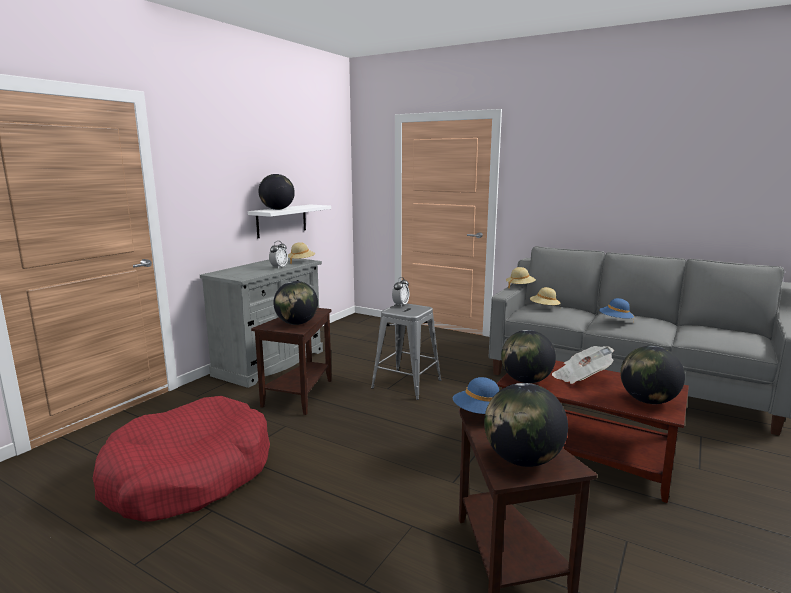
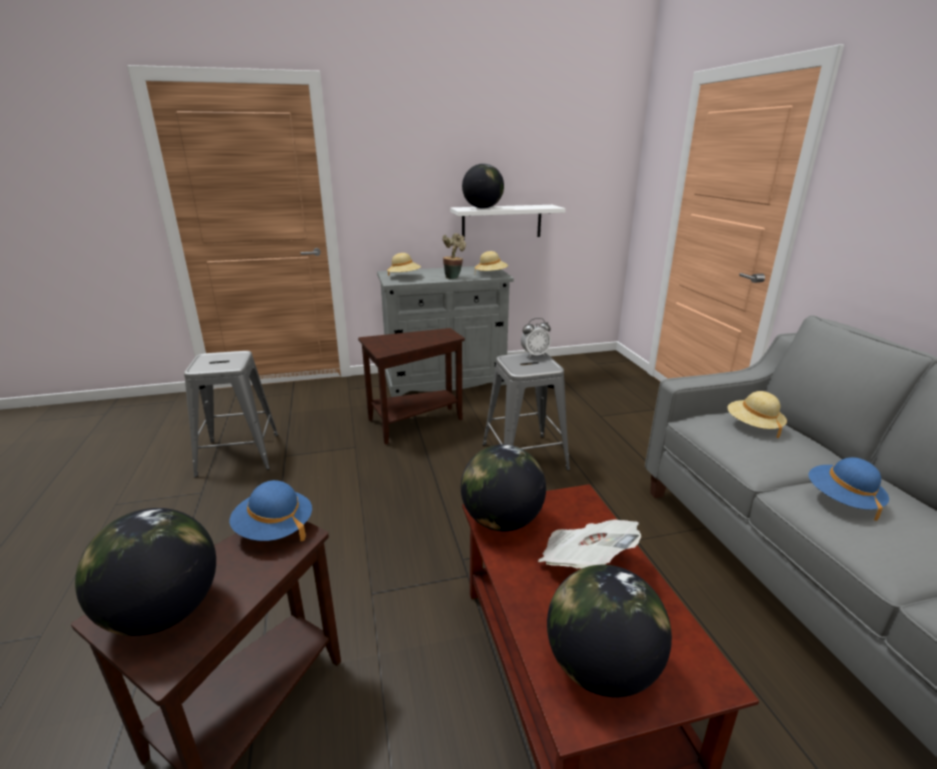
camera: 45 degrees right, 10 degrees up
(189, 475) = (238, 455): red dog bed -> grey stool
(279, 267) = (453, 277): alarm clock -> potted plant
(296, 323) = (398, 344): globe -> none
(520, 287) = (747, 378): beige hat -> beige hat (404, 277)

